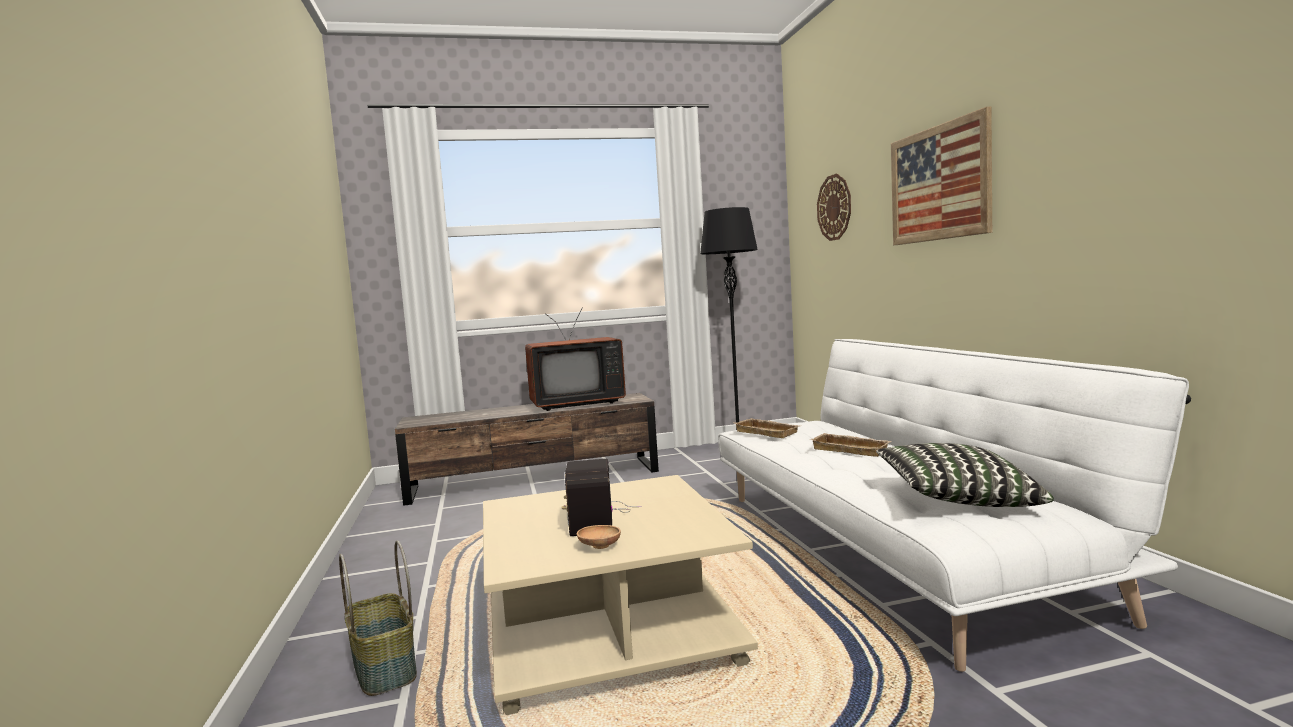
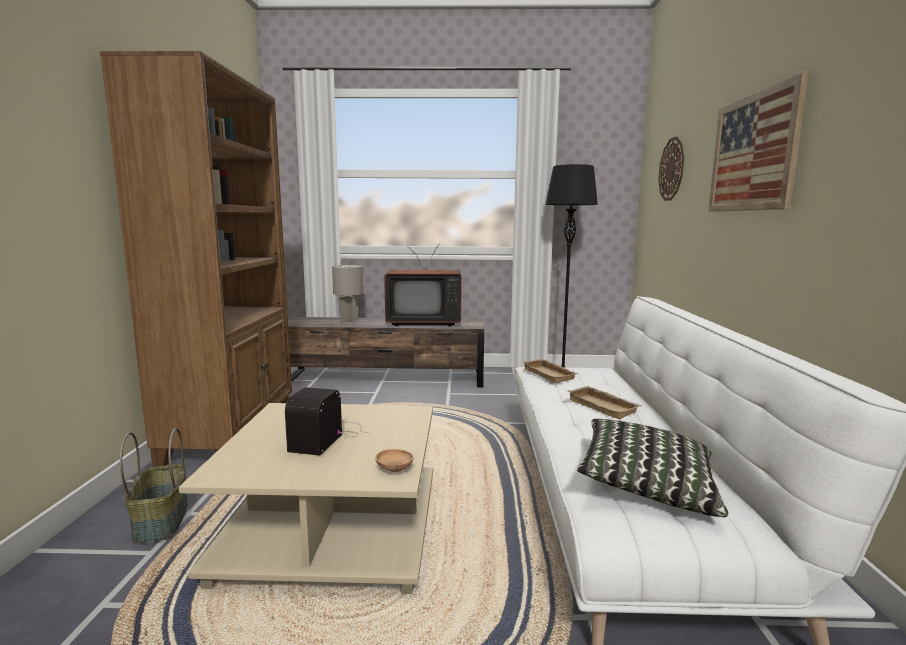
camera: 15 degrees right, 5 degrees up
(387, 565) = (232, 433): none -> brown bookcase
(480, 413) = (349, 320): none -> grey table lamp
(599, 546) = (296, 468): brown bowl -> brown bowl (394, 469)

